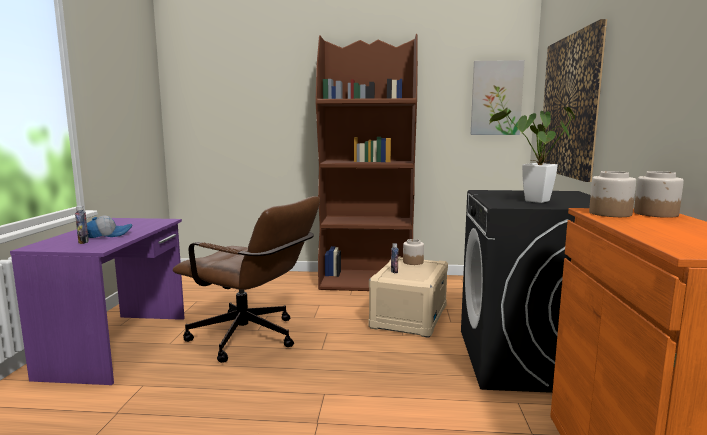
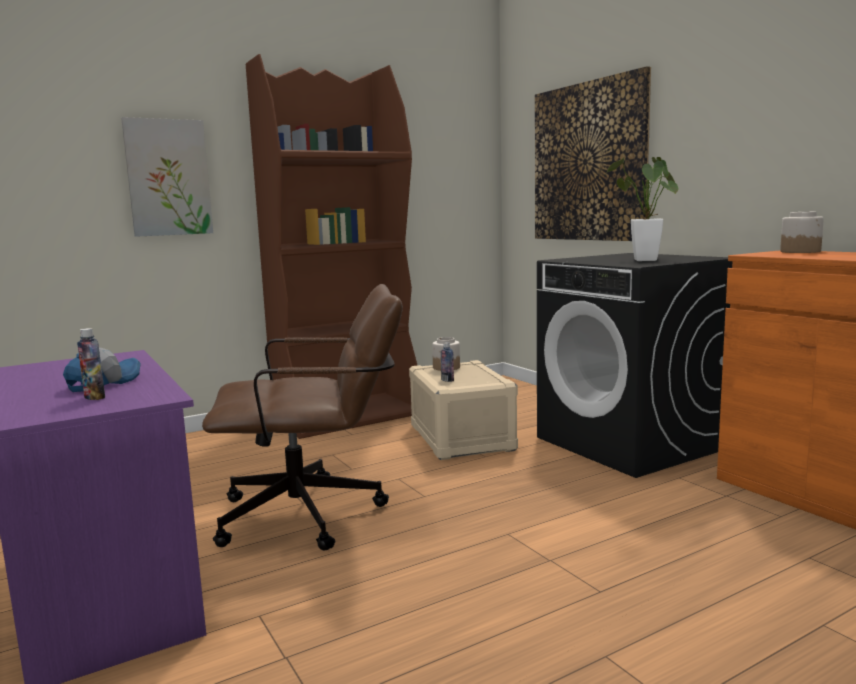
camera: 35 degrees left, 0 degrees up
(496, 98) = (464, 156): picture -> picture (168, 178)
(609, 213) = (776, 254): jar -> none

